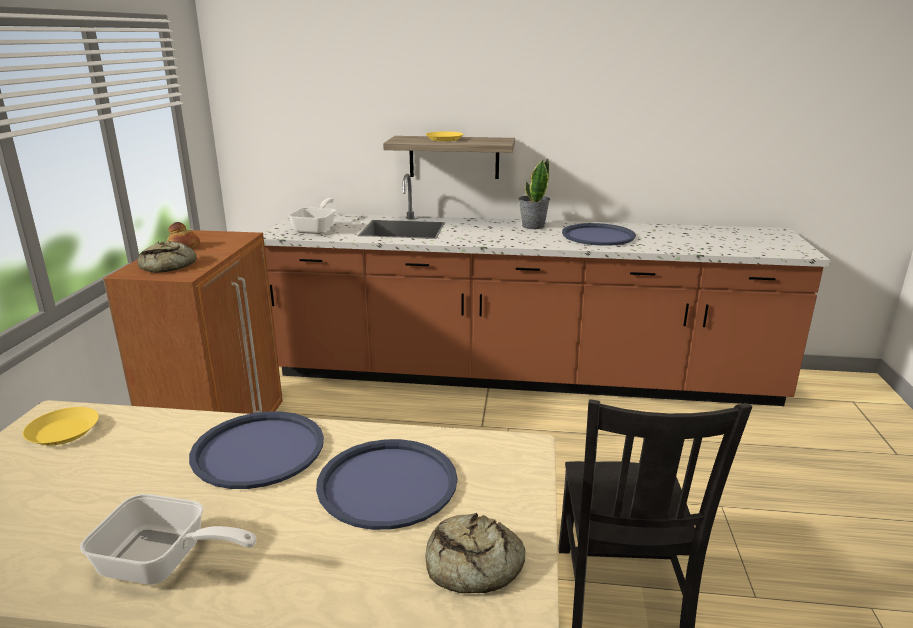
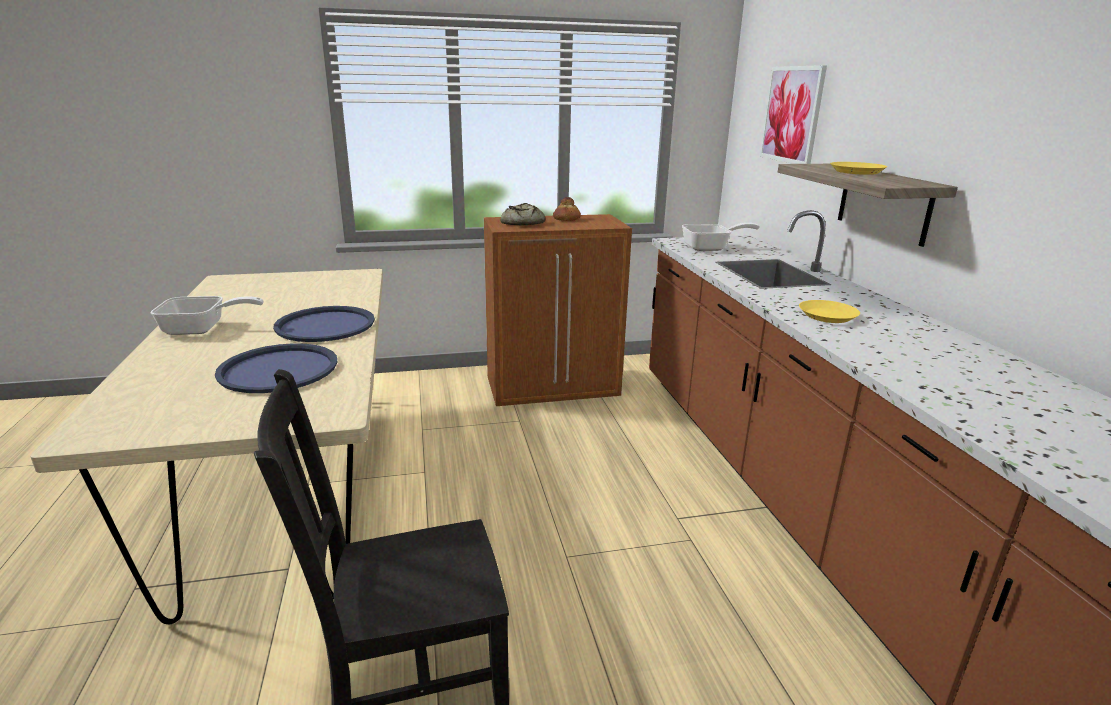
camera: 70 degrees right, 0 degrees up
(64, 432) = (343, 280): yellow plate -> yellow plate (827, 316)
(164, 563) = (202, 329): frying pan -> frying pan turned 90 degrees counterclockwise
(321, 101) = (792, 115): none -> picture
(472, 565) = (164, 413): bread -> none
(532, 226) = (910, 325): potted plant -> none
(598, 236) = (949, 369): blue tray -> none

